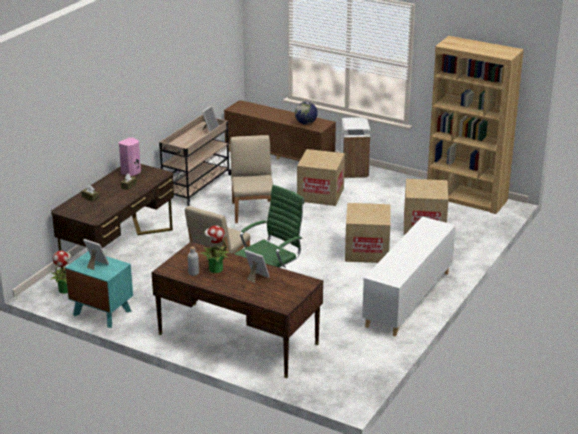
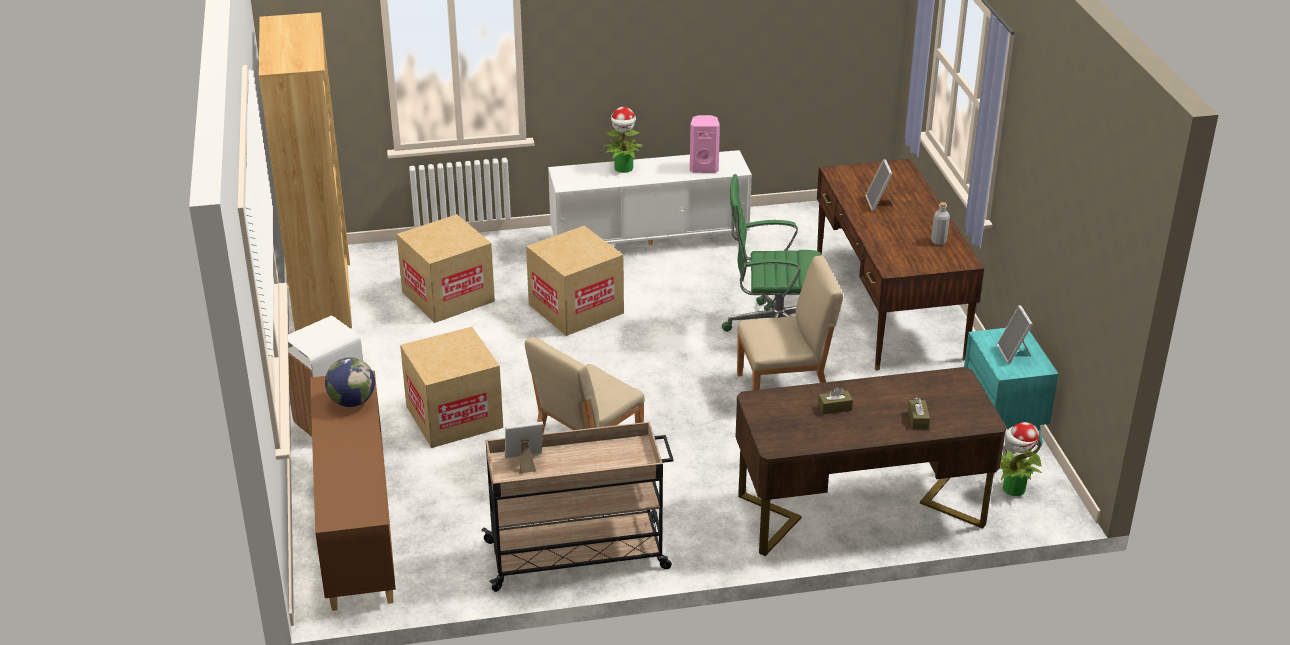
camera: 130 degrees left, 5 degrees up
(131, 172) = (795, 431): pink speaker -> pink speaker (704, 168)
(215, 269) = (908, 233): potted plant -> potted plant (624, 168)

